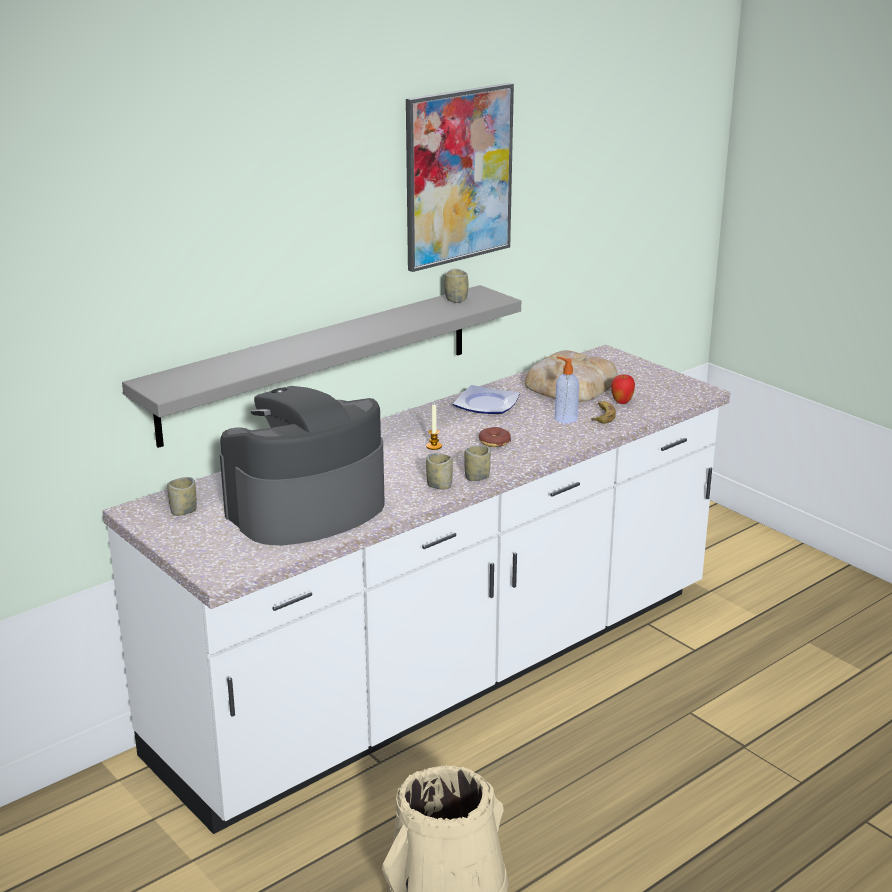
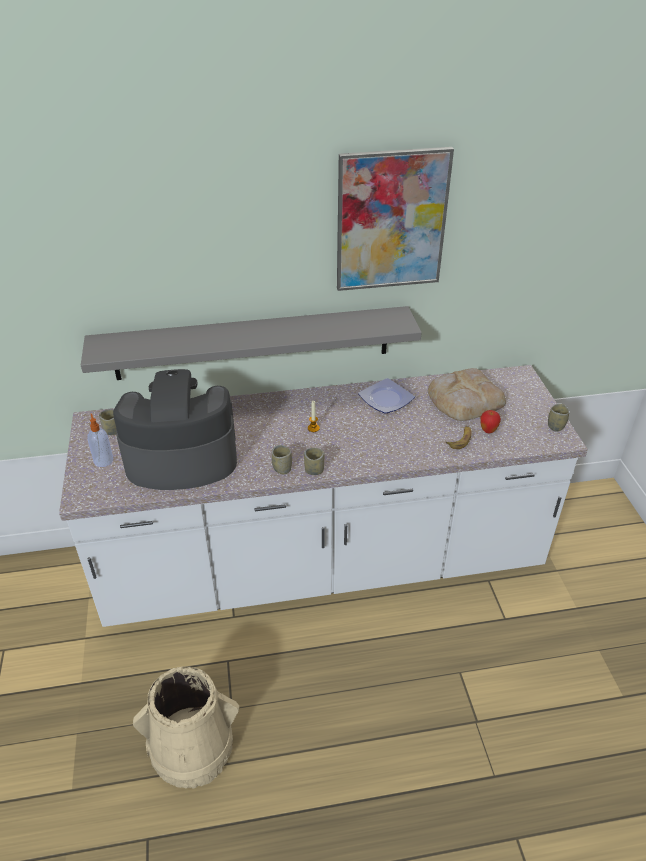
camera: 30 degrees right, 15 degrees up
(456, 299) = (373, 317): cup -> cup (555, 426)
(494, 442) = (357, 439): donut -> none
(565, 418) = (429, 433): soap dispenser -> soap dispenser (103, 460)

